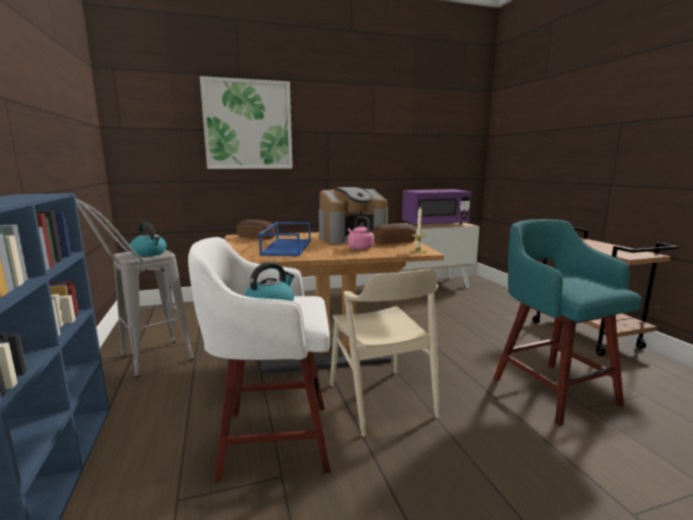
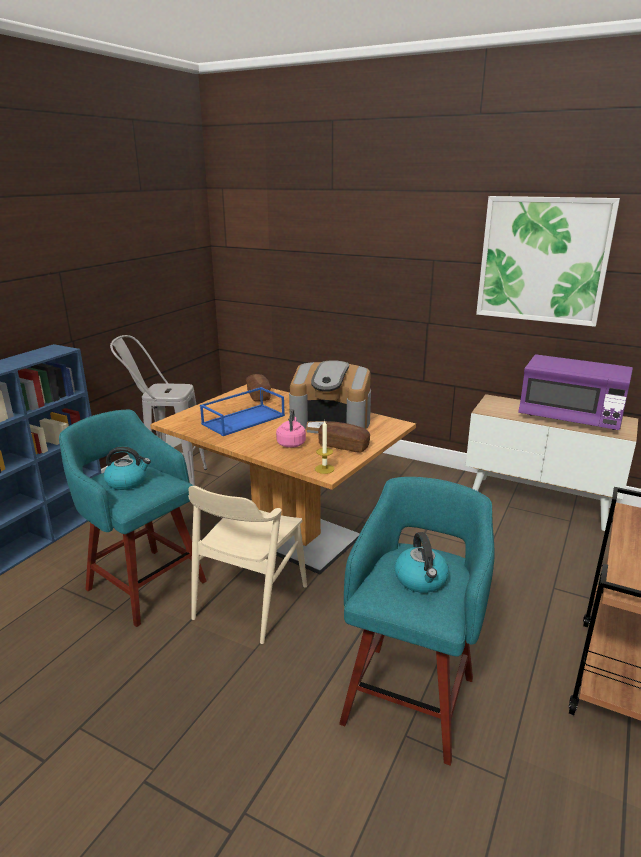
camera: 45 degrees right, 10 degrees up
(149, 253) = (170, 391): kettle -> kettle (421, 580)
(248, 125) = (337, 248): picture -> picture (542, 260)
(271, 440) = (144, 583): white stool -> turquoise stool

